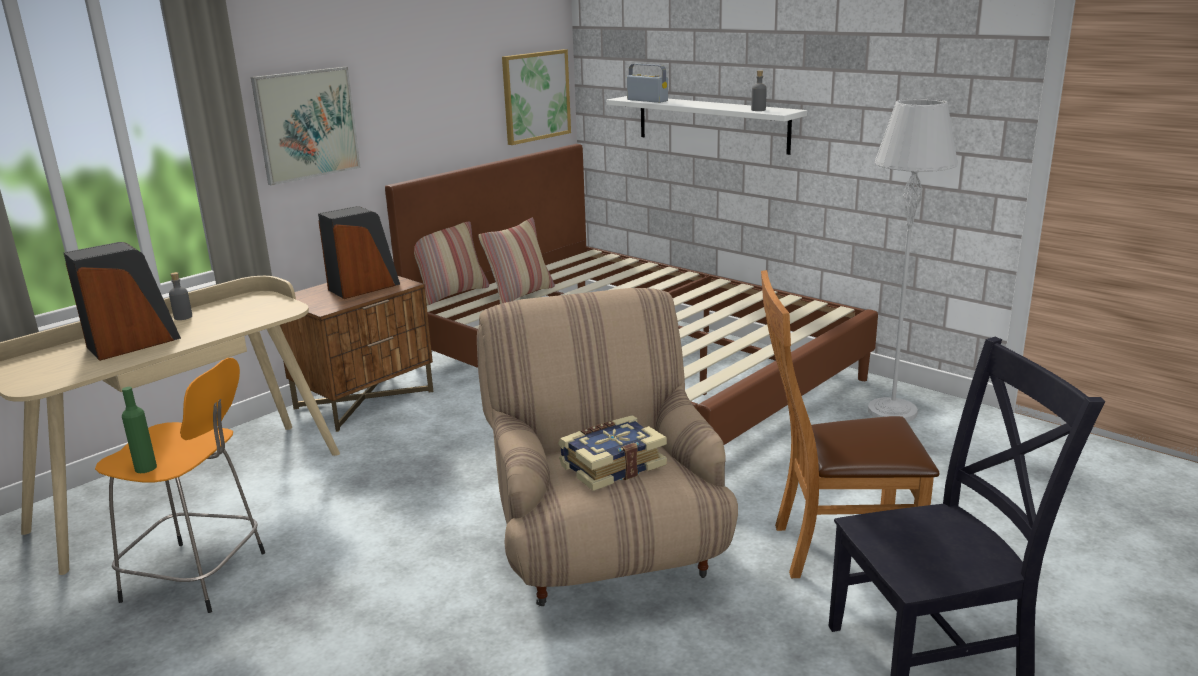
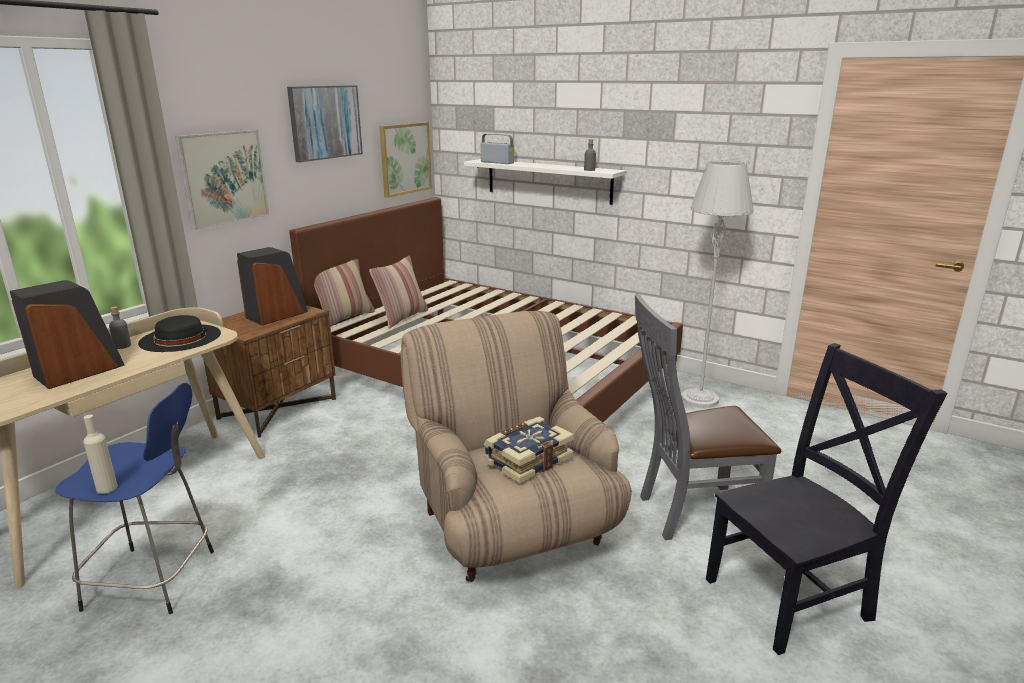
camera: 10 degrees left, 0 degrees up
(145, 468) = (107, 488): green bottle -> beige bottle
(199, 577) = (155, 580): orange stool -> blue stool
(245, 310) = (180, 338): none -> black hat
(432, 54) = (325, 122): none -> picture
(834, 549) = (690, 513): brown chair -> grey chair

